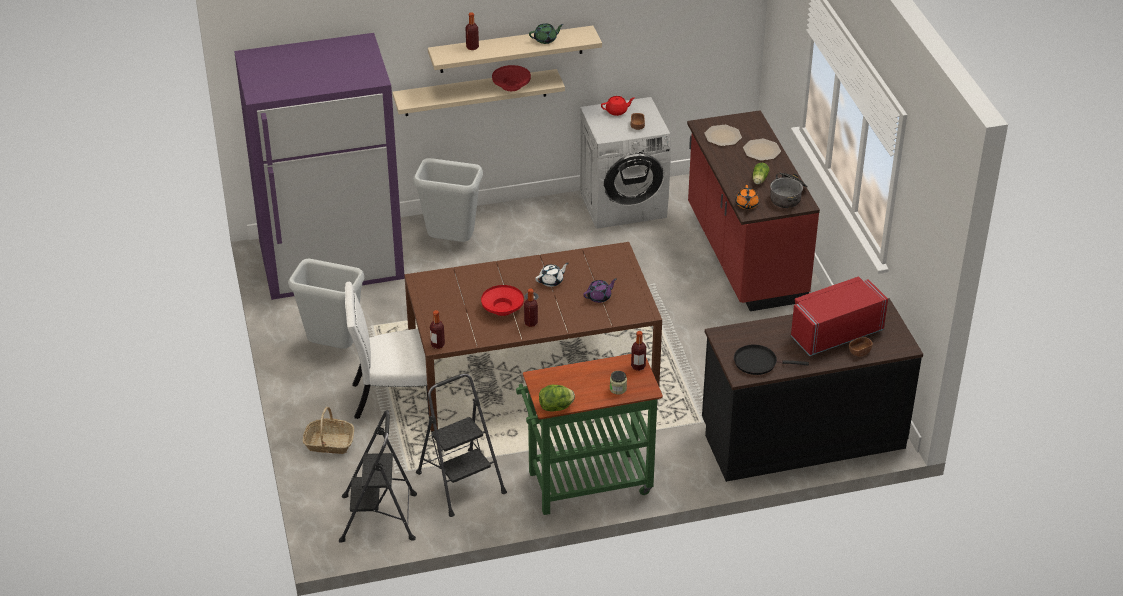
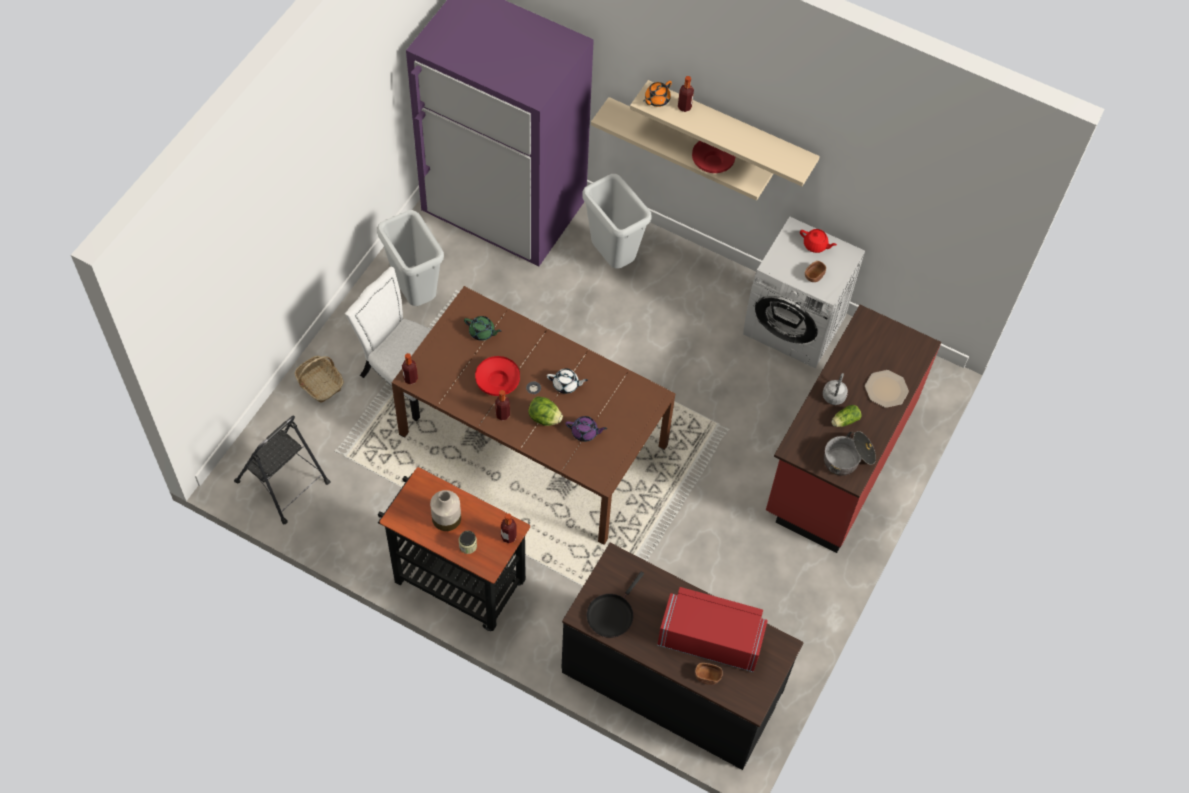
camera: 40 degrees right, 20 degrees up
(460, 480) = (372, 497): black step ladder -> none
(545, 39) = (757, 143): green teapot -> green teapot (482, 332)
(556, 407) = (402, 524): lettuce -> lettuce (544, 418)
(582, 384) = (446, 517): none -> beige vase
(587, 484) = (457, 582): green cart -> black cart
(722, 136) = (870, 346): plate -> none
(735, 172) = (834, 395): none -> grey kettle
(746, 205) = (800, 439): orange teapot -> orange teapot (656, 100)
(758, 362) = (611, 614): black frying pan -> black frying pan turned 105 degrees counterclockwise

